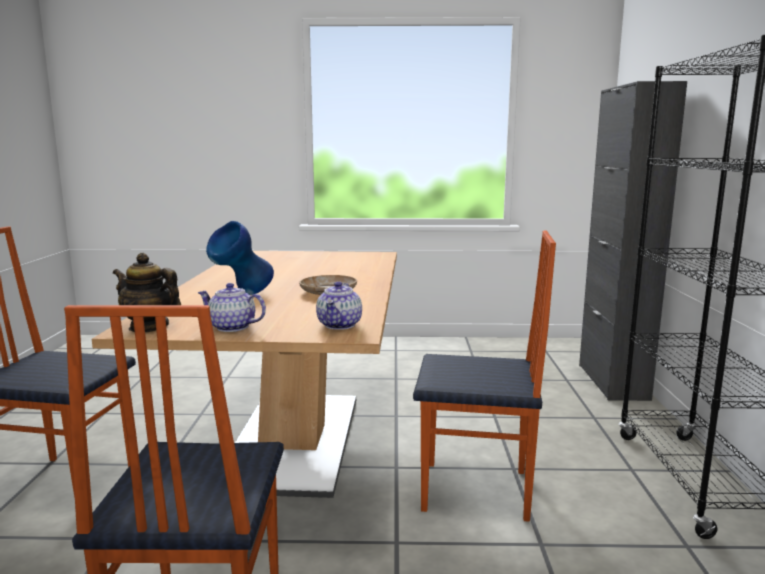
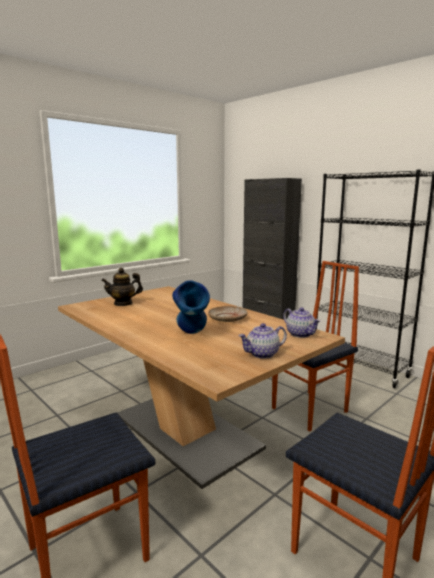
camera: 45 degrees left, 0 degrees up
(149, 327) = (221, 372): teapot -> teapot (123, 303)

